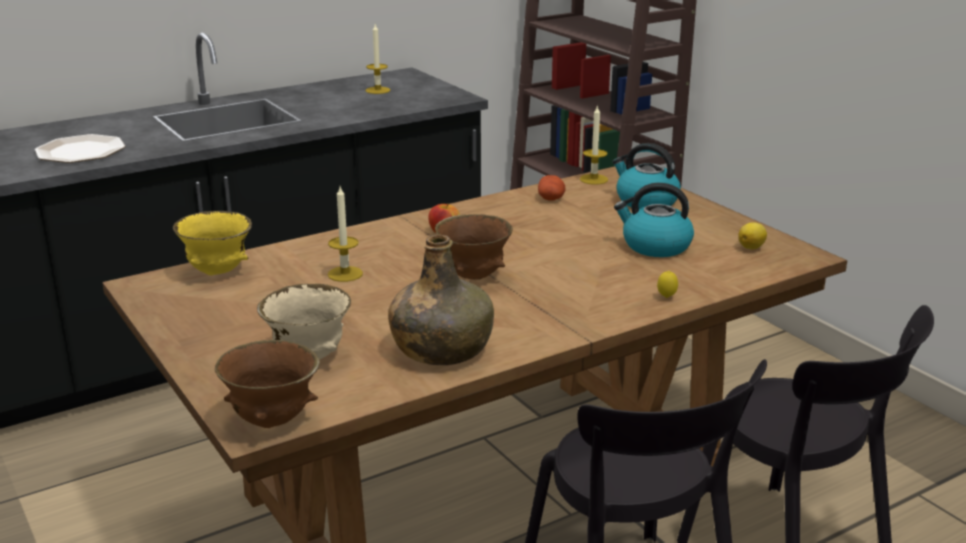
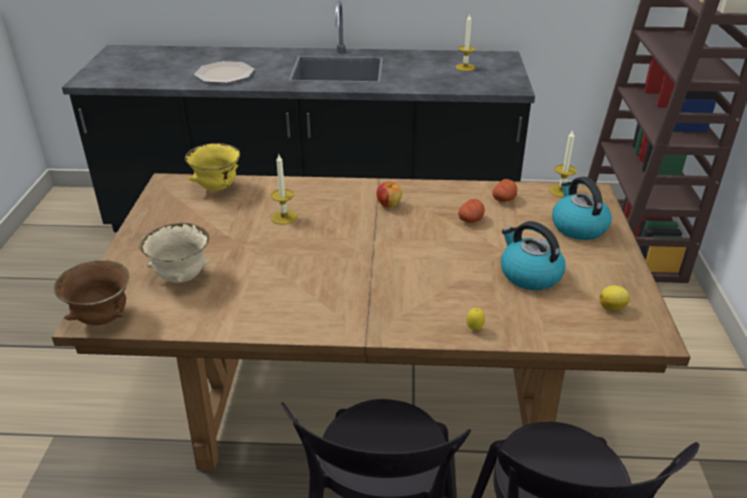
camera: 35 degrees right, 10 degrees up
(441, 349) = (261, 306): green bottle -> none
(474, 276) = (360, 251): brown bowl -> none
(544, 222) = (471, 220): none -> potato

